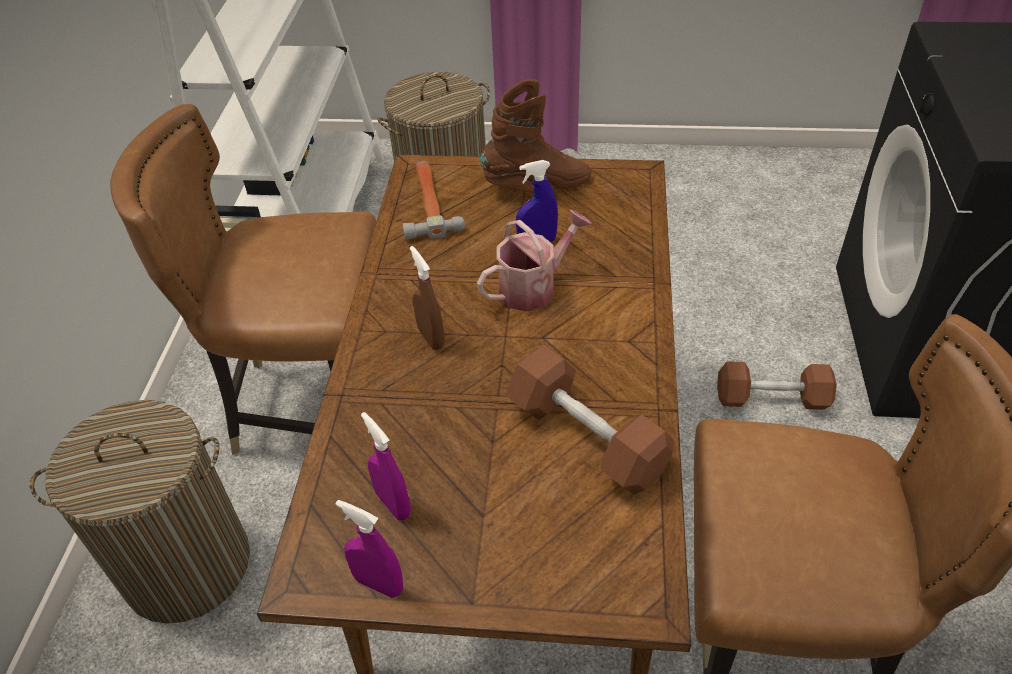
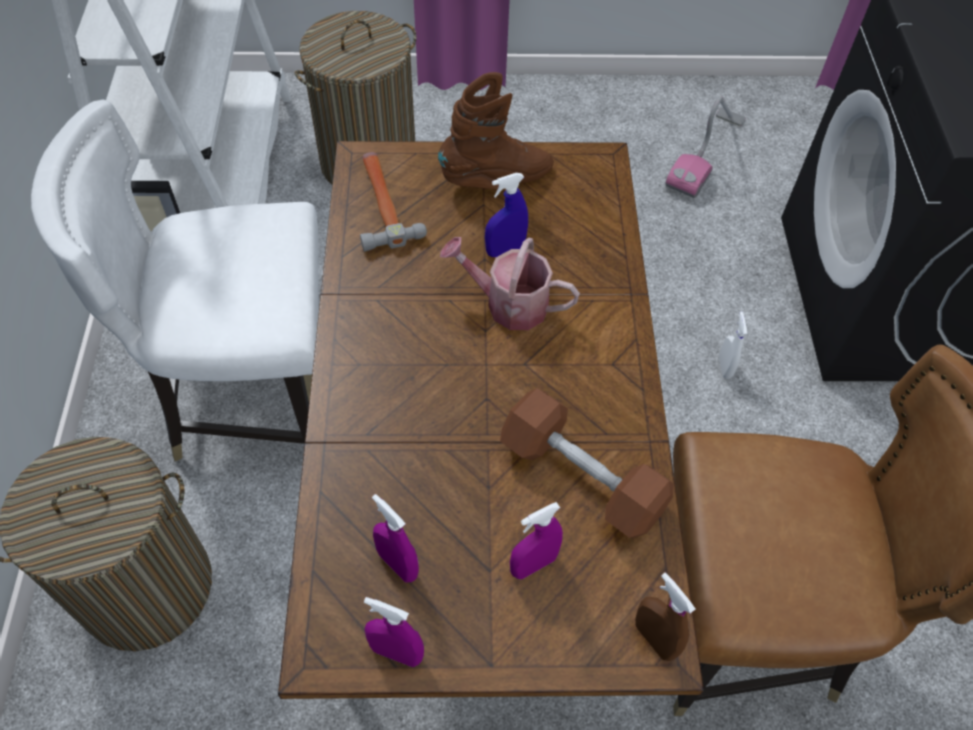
camera: 10 degrees left, 10 degrees up
(311, 405) = (252, 400): brown chair -> white chair
(431, 338) = (408, 370): brown spray bottle -> brown spray bottle (654, 639)
(527, 513) = (533, 565): none -> purple spray bottle
(534, 287) = (508, 304): watering can -> watering can turned 120 degrees counterclockwise
(764, 211) = (706, 154): none -> vacuum cleaner
(771, 398) = (724, 367): brown dumbbell -> white spray bottle

